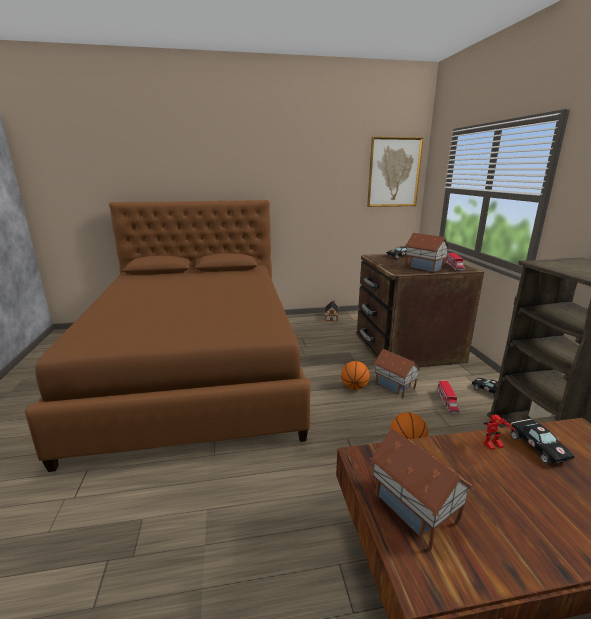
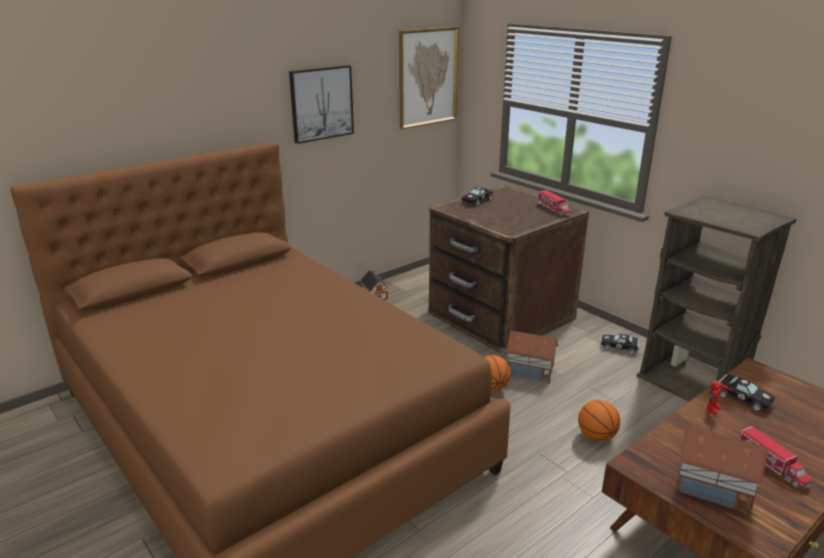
camera: 30 degrees left, 5 degrees up
(306, 181) = (321, 103): none -> picture
(424, 267) = (525, 216): toy house -> none
(447, 401) = (592, 373): toy truck -> toy truck (771, 464)

